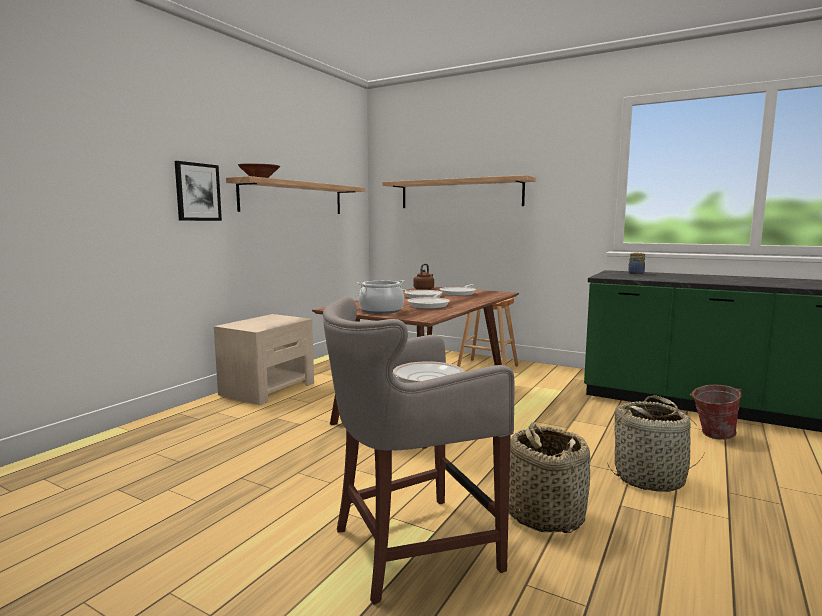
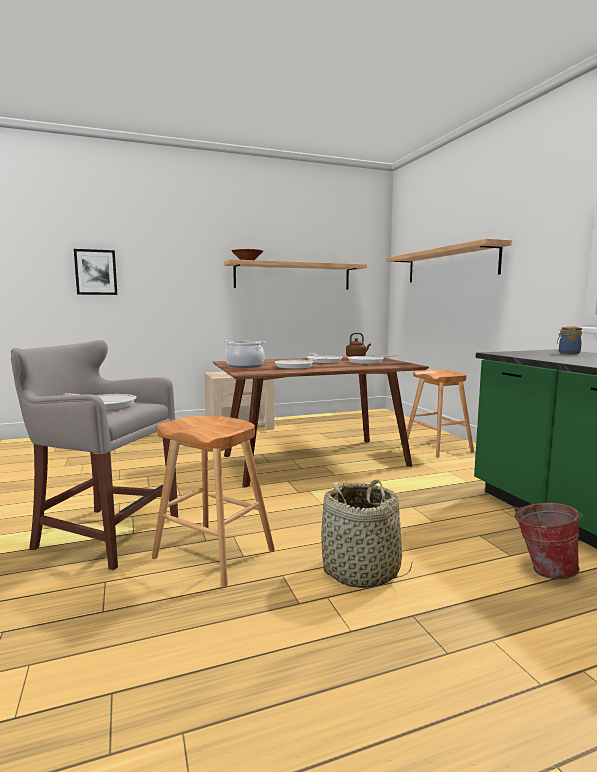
camera: 40 degrees right, 0 degrees up
(197, 192) = (198, 273): picture -> picture (96, 272)
(544, 514) = (213, 554): basket -> brown stool

